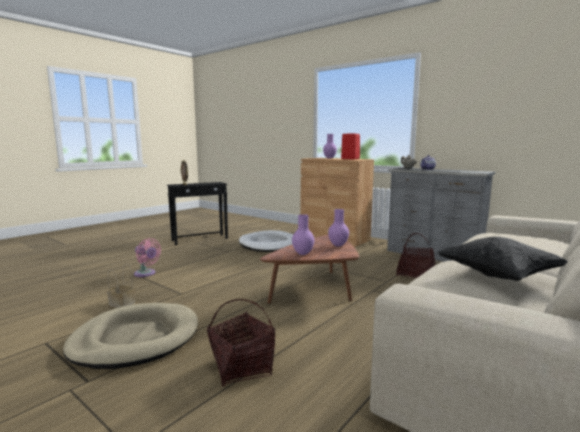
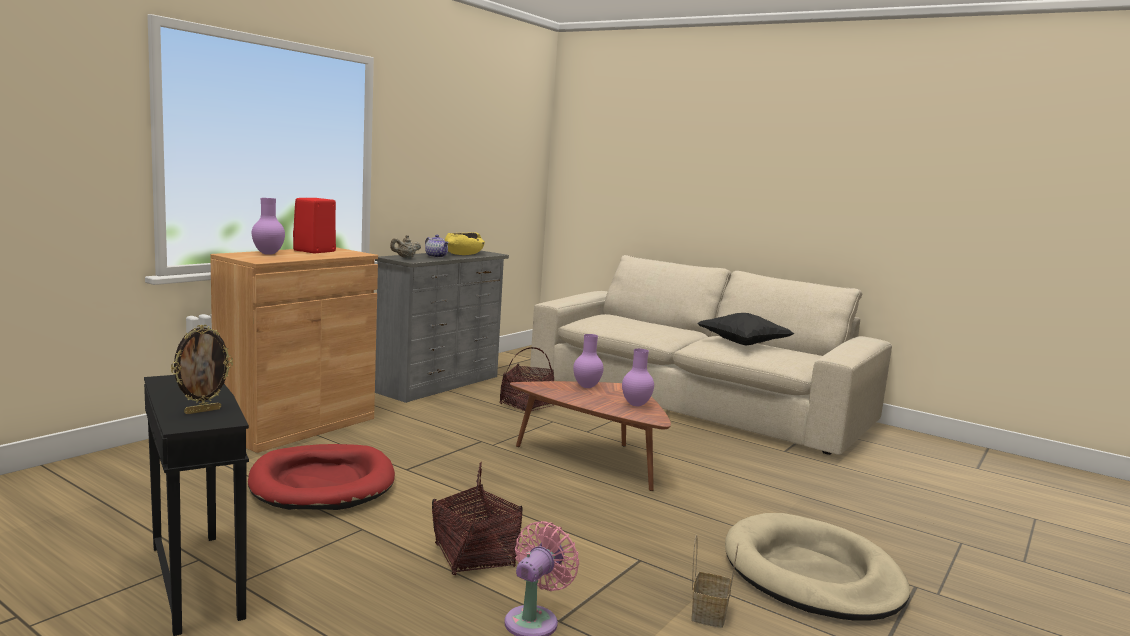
camera: 95 degrees left, 0 degrees up
(241, 367) = (814, 504): basket -> basket (474, 556)
(271, 245) = (323, 483): white dog bed -> red dog bed
(458, 170) = (463, 254): none -> yellow bowl

